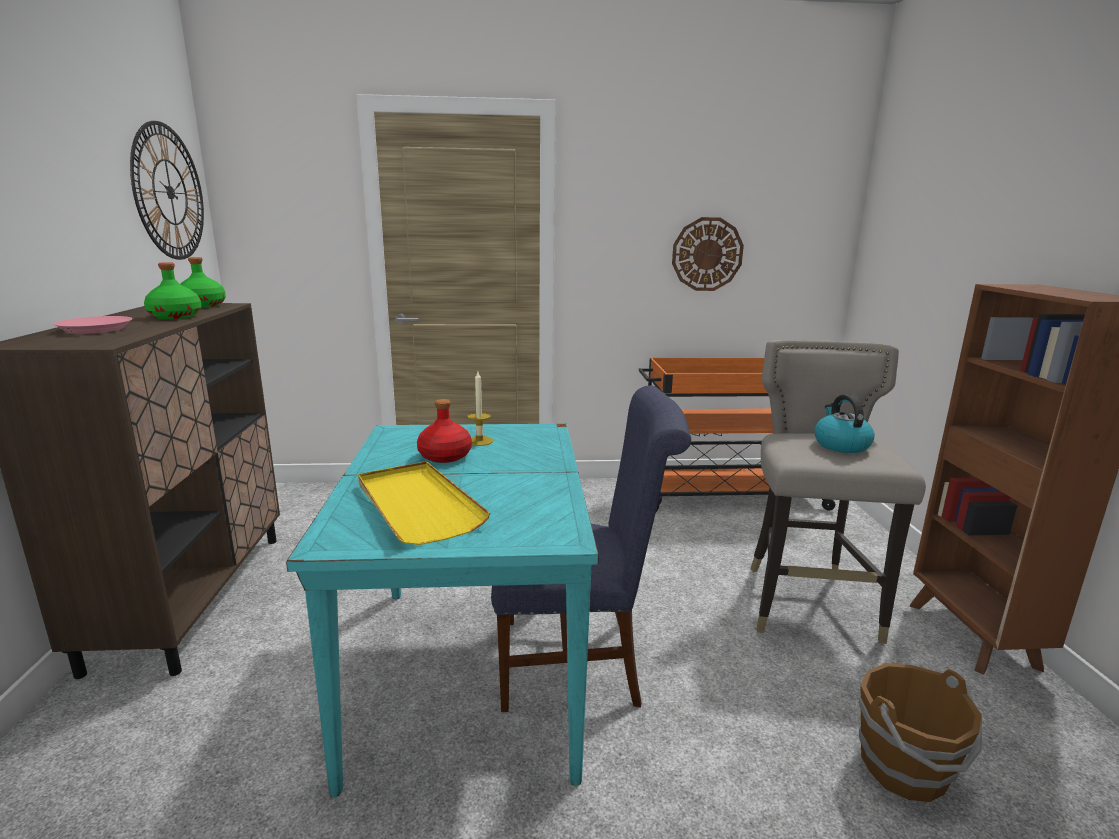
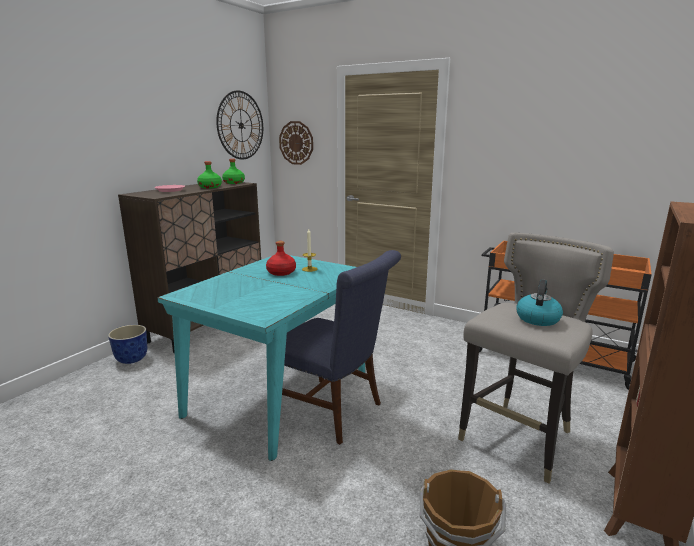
camera: 35 degrees right, 0 degrees up
(75, 726) = (132, 359): none -> planter
(417, 505) = (232, 290): yellow tray -> none
(707, 254) = (558, 166): wall clock -> wall clock (296, 143)

